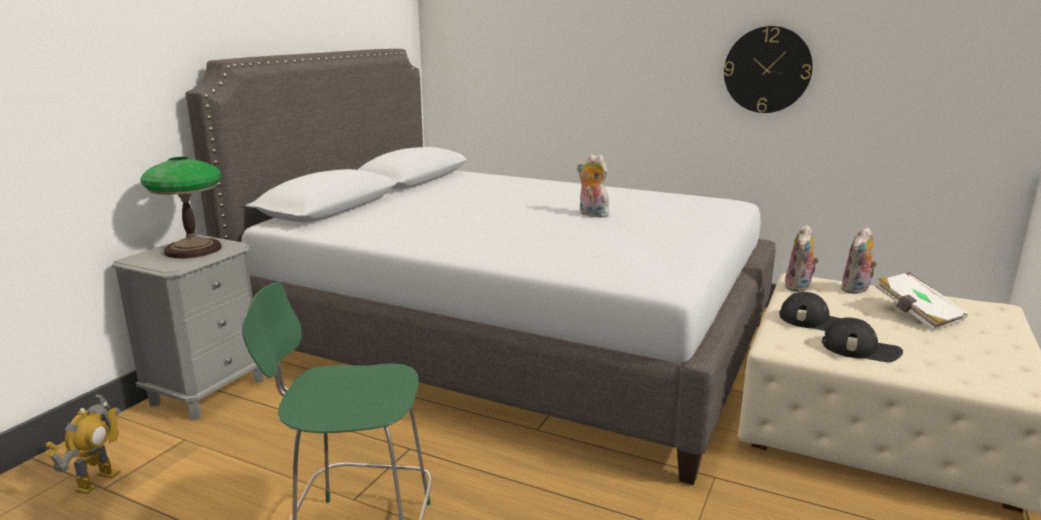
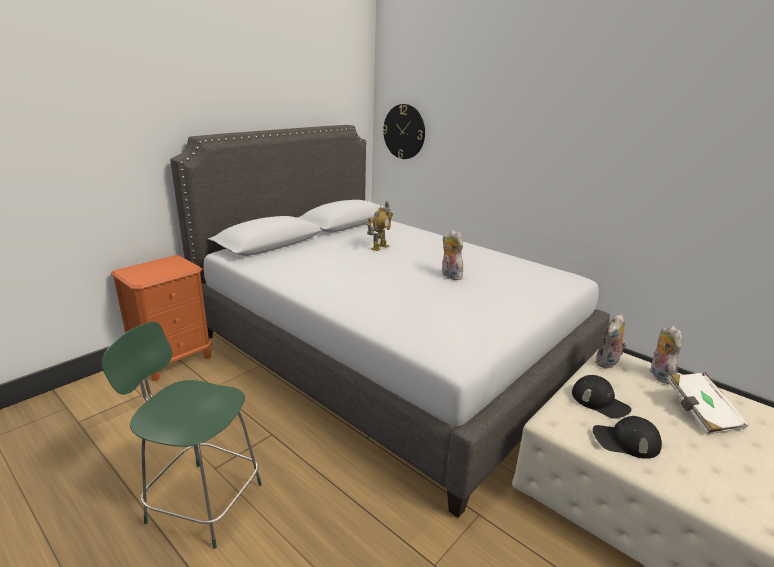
camera: 15 degrees right, 5 degrees up
(97, 481) = (77, 415): toy robot -> toy robot (379, 247)
(193, 249) = (164, 268): table lamp -> none
(208, 391) = (174, 359): grey nightstand -> orange nightstand
(767, 70) = (627, 169): wall clock -> wall clock (404, 132)
(856, 290) = (658, 375): plush toy -> plush toy turned 120 degrees clockwise
(861, 349) = (625, 441): black cap -> black cap turned 150 degrees clockwise

